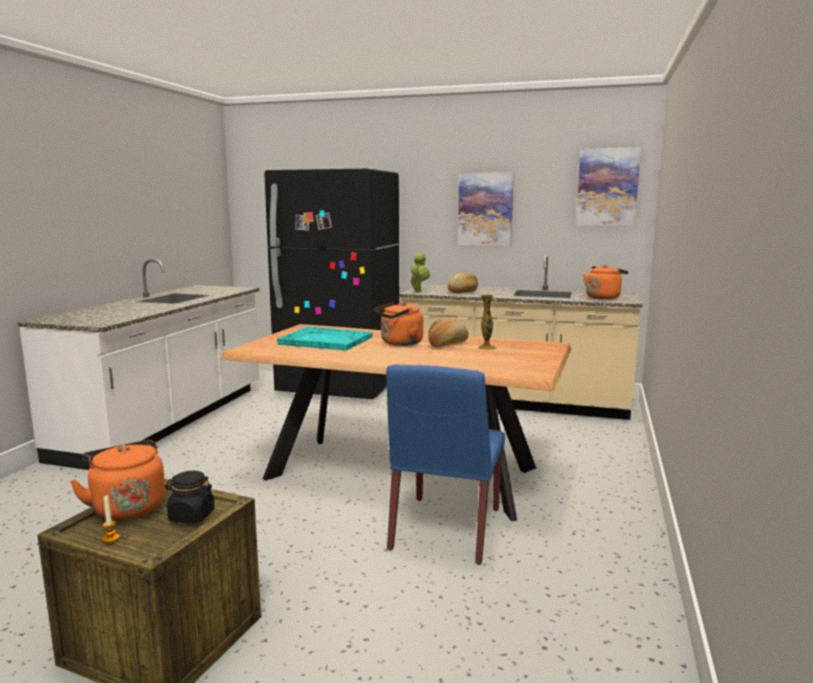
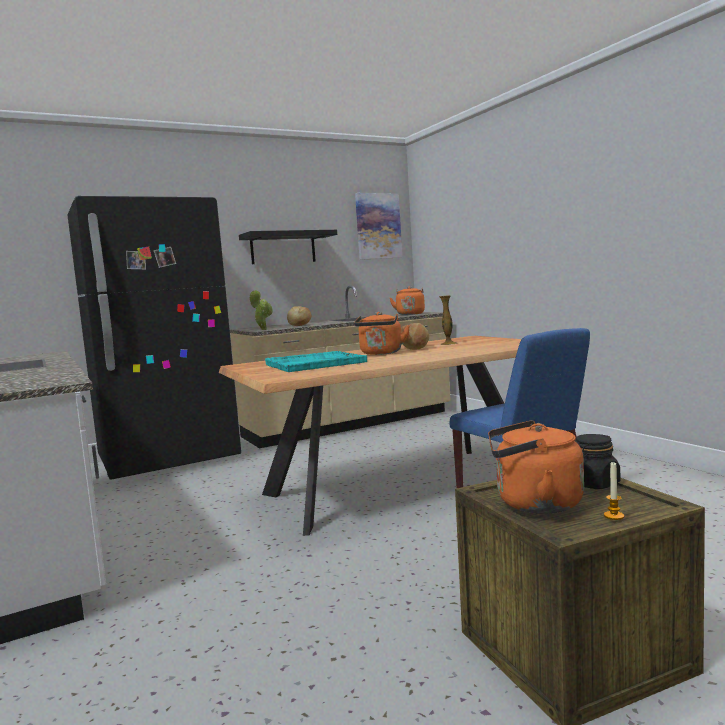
camera: 45 degrees left, 5 degrees down
(485, 209) = (283, 248): picture -> black shelf

